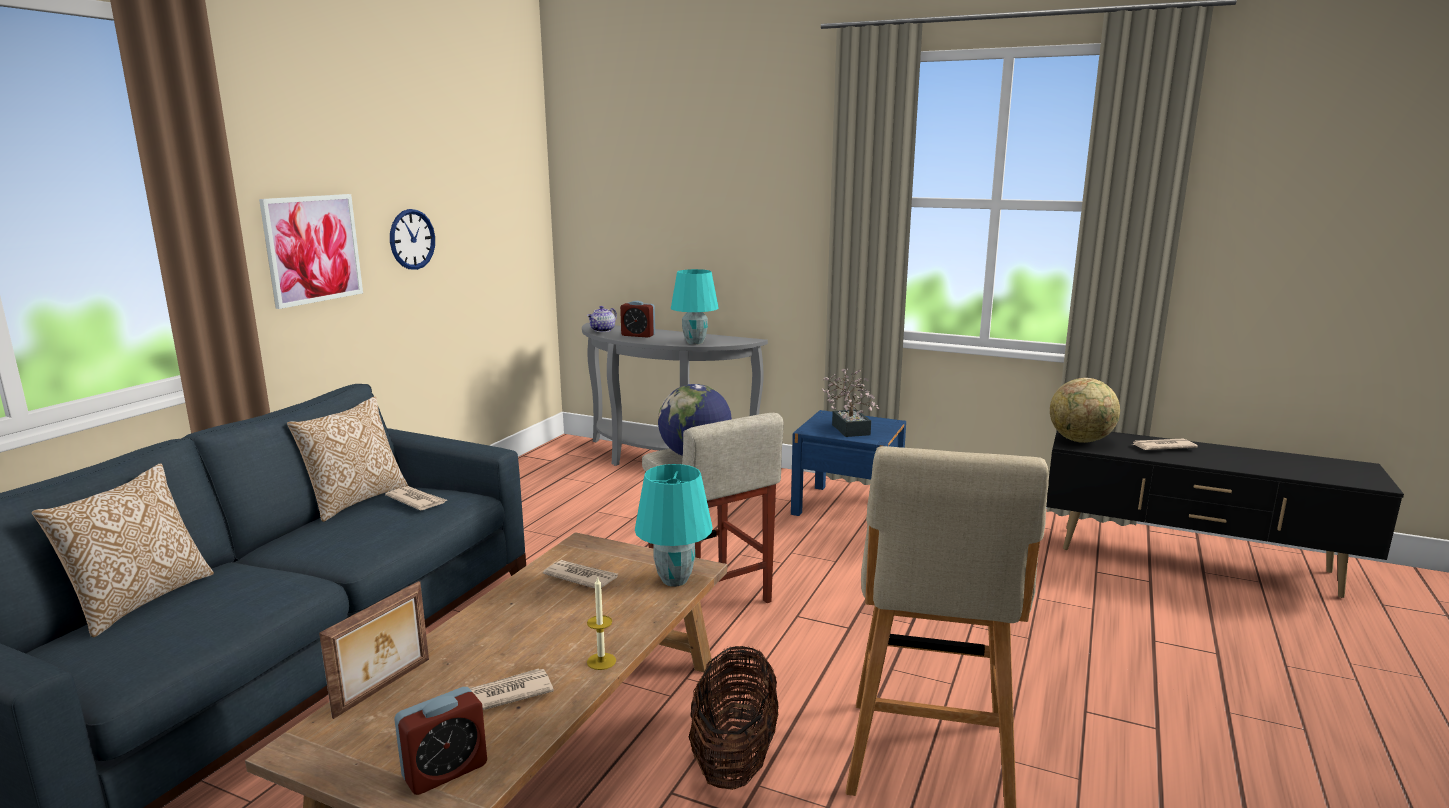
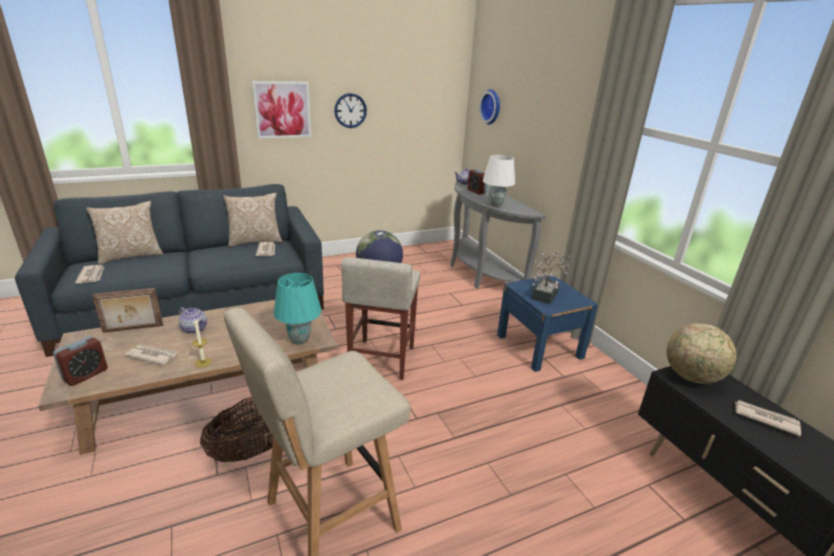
camera: 40 degrees right, 10 degrees up
(445, 771) = (86, 375): alarm clock -> alarm clock turned 60 degrees counterclockwise
(494, 638) = (194, 329): none -> teapot
(581, 577) = (271, 317): newspaper -> newspaper (92, 275)
(616, 210) = (492, 107): none -> wall clock
(695, 342) = (496, 205): turquoise table lamp -> white table lamp

